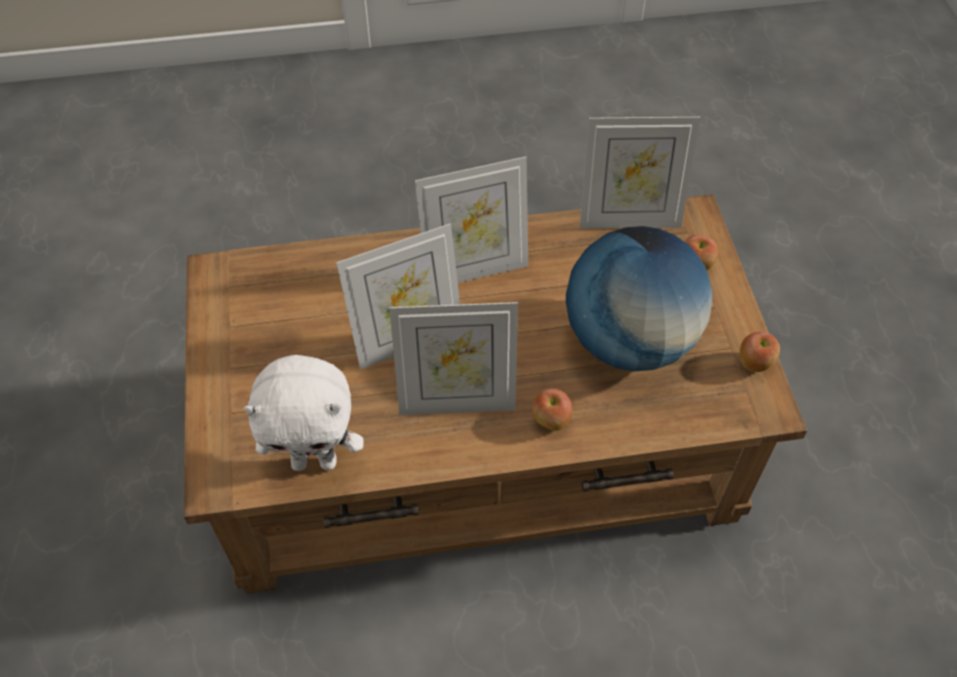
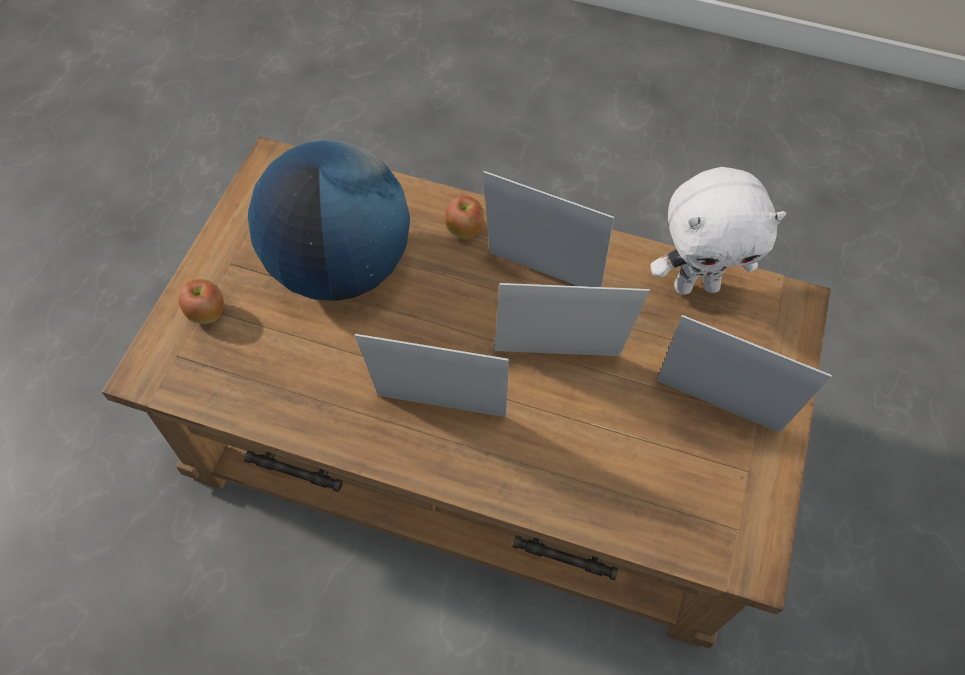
camera: 155 degrees left, 5 degrees up
(315, 461) = (696, 285): white plush toy -> white plush toy turned 150 degrees clockwise
(629, 220) = (223, 401): picture frame -> picture frame (713, 416)
(755, 363) = (247, 199): apple -> none

